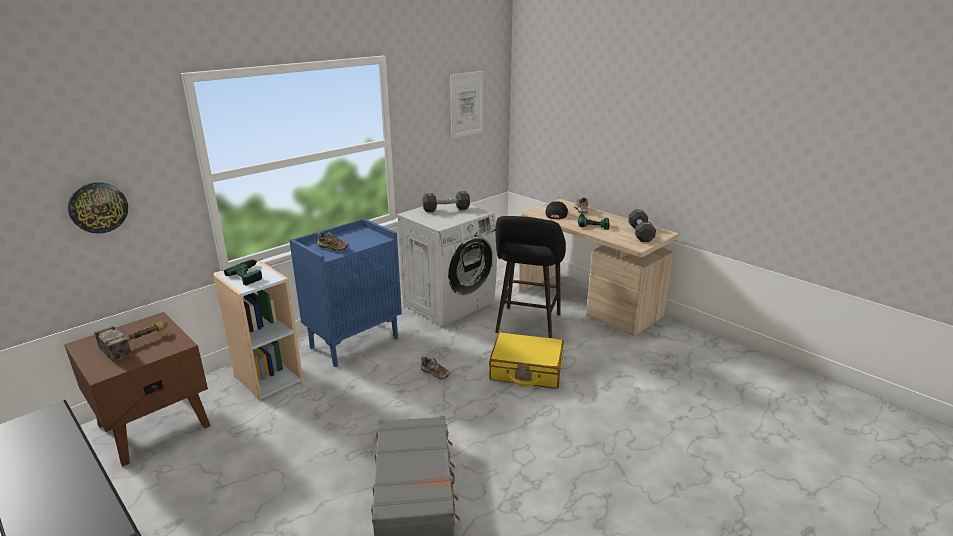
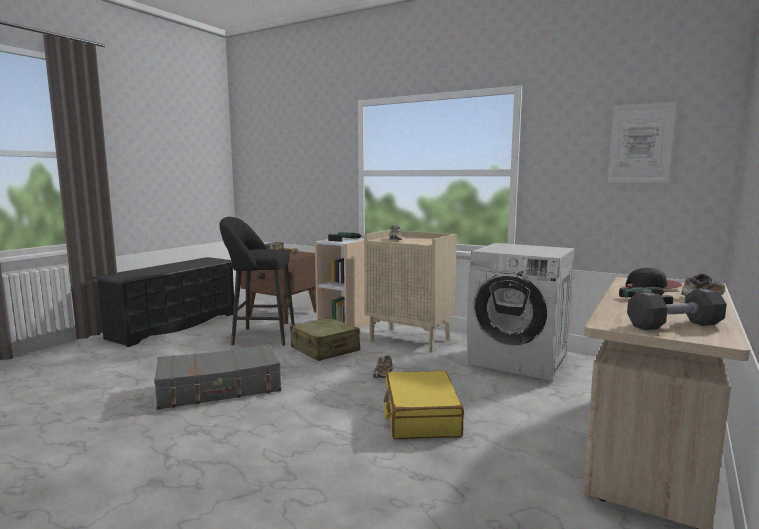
camera: 75 degrees right, 15 degrees down
(98, 207) = (307, 177): wall clock -> none
(342, 401) = (324, 349): none -> beige suitcase
(355, 342) = (410, 340): blue cabinet -> beige cabinet
(446, 209) = (535, 249): black dumbbell -> none
(527, 325) = (524, 408): black stool -> black stool (260, 336)

